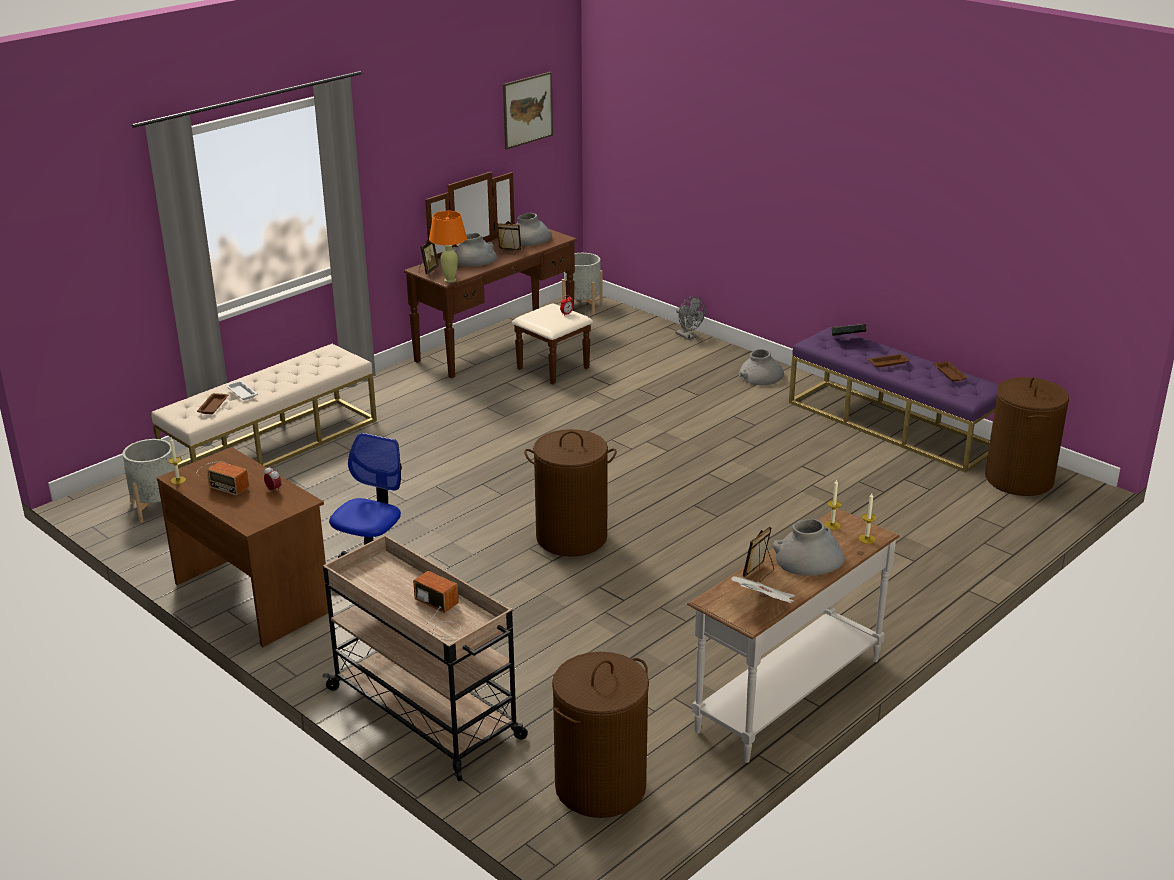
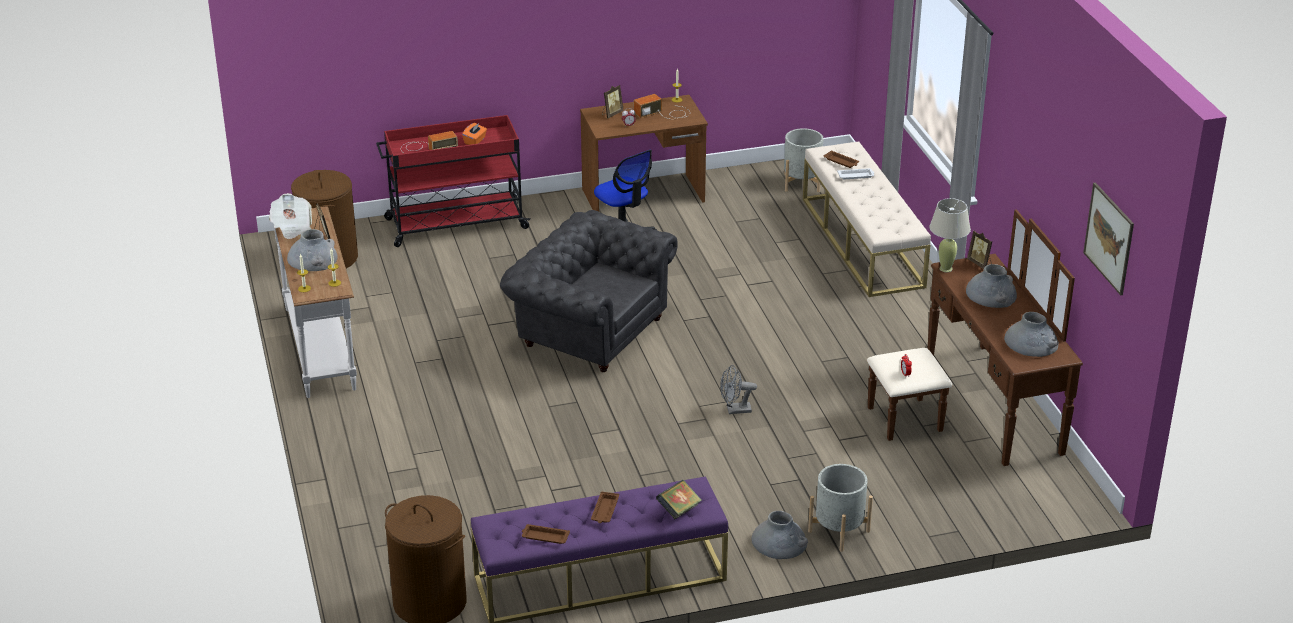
camera: 120 degrees right, 5 degrees up
(391, 587) = (475, 141): none -> orange tissue box
(426, 714) = (454, 224): beige cart -> red cart
(450, 280) = (945, 268): orange table lamp -> beige table lamp
(508, 252) = (1000, 320): picture frame -> picture frame (611, 114)
(571, 538) = (589, 330): brown laundry basket -> grey armchair
(582, 306) = (1061, 492): grey planter -> grey planter (839, 531)
(688, 336) = (918, 535): grey fan -> grey fan (735, 410)

